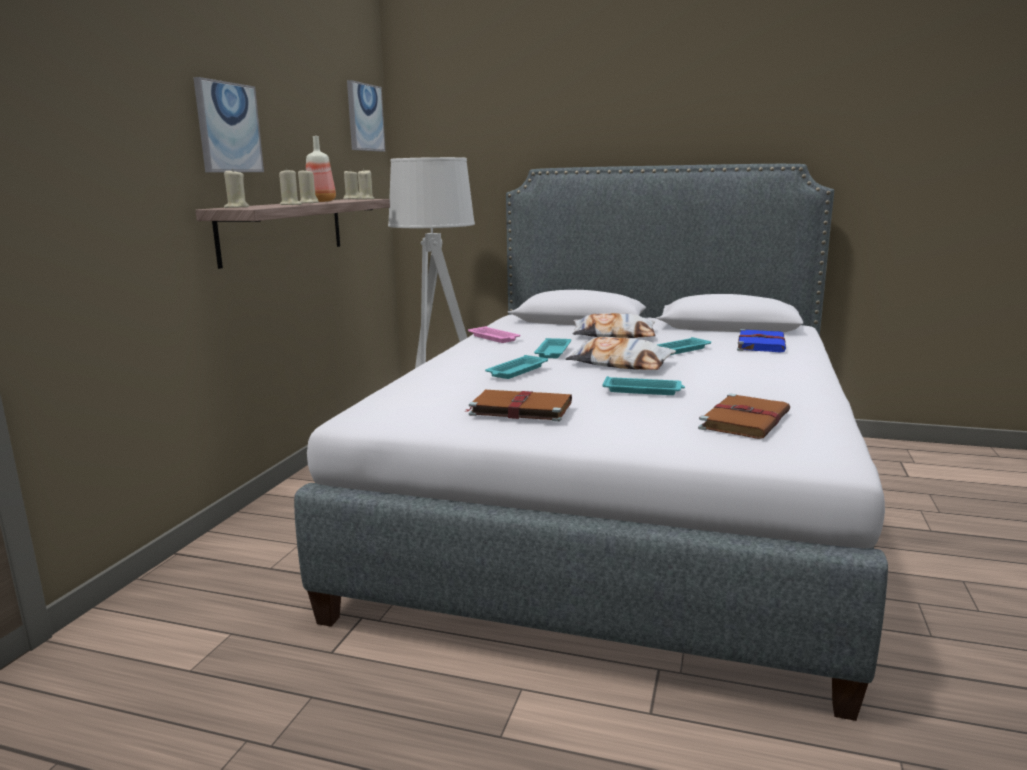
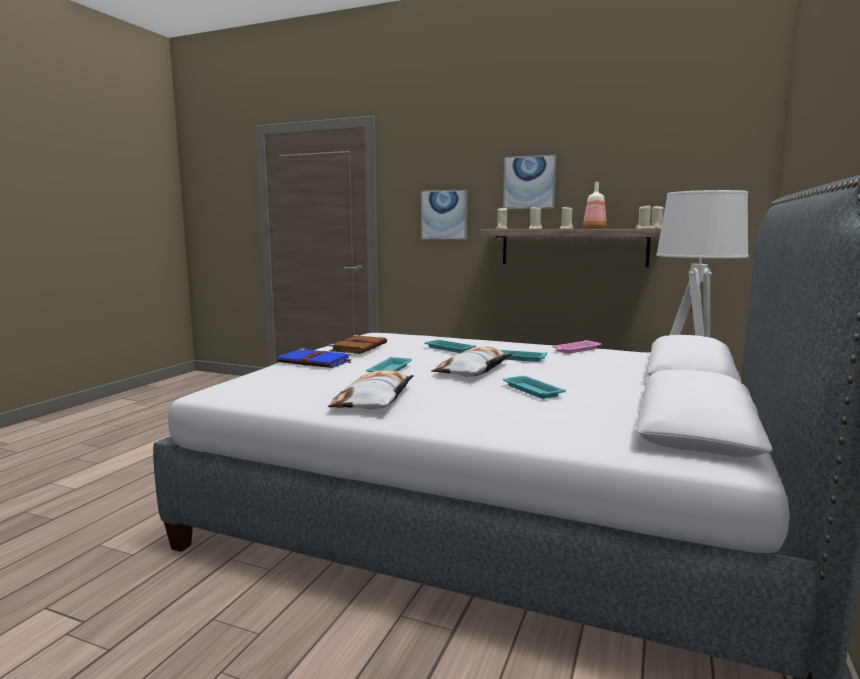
camera: 95 degrees right, 5 degrees down
(365, 117) = (725, 157): picture -> picture (444, 215)
(614, 335) = (605, 377): pillow -> pillow (374, 400)
(745, 420) = (299, 384): brown book -> none
(760, 344) = (568, 422): blue book -> blue book (316, 362)

